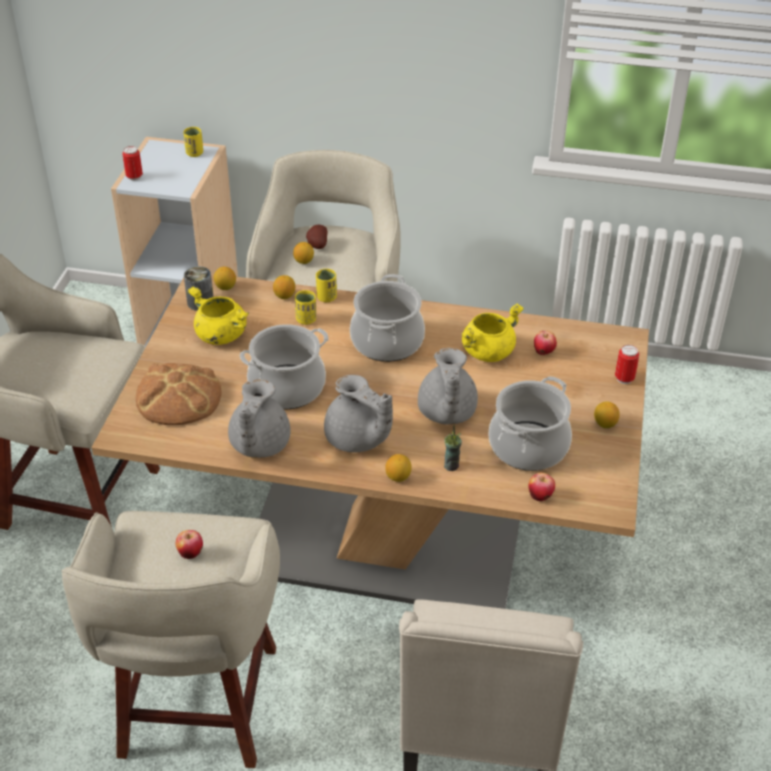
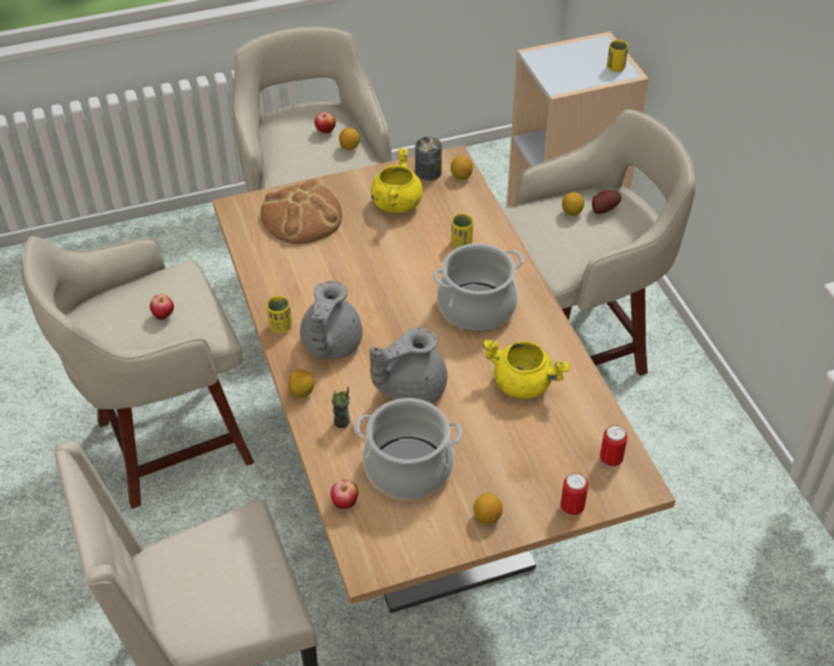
camera: 60 degrees right, 5 degrees up
(134, 177) = (545, 53): can -> can (611, 459)
(258, 445) = (279, 288): grey teapot -> none
(284, 296) = (482, 216): lemon -> lemon (349, 147)
(287, 387) = (363, 272): cooking pot -> none
(326, 297) = (503, 242): yellow cup -> yellow cup (280, 326)
(544, 352) = (558, 426): apple -> apple (325, 132)

